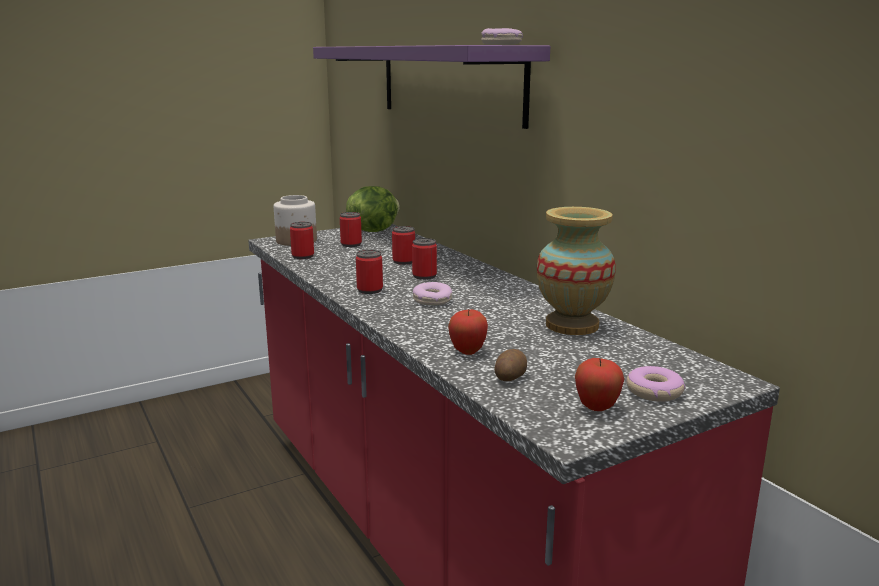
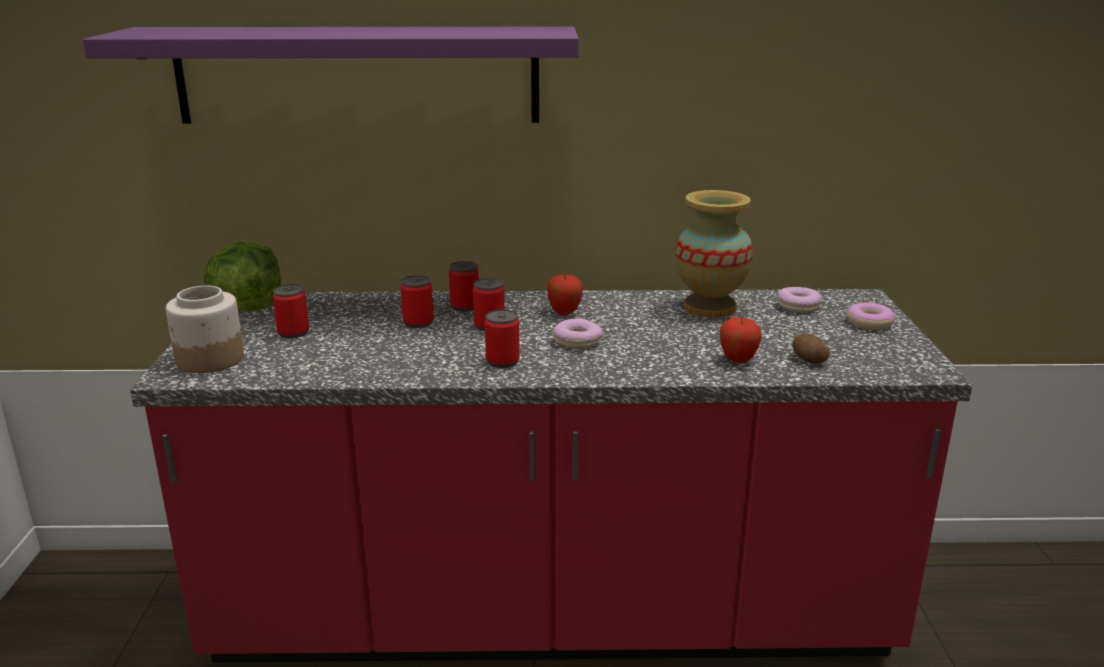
camera: 60 degrees left, 5 degrees up
(303, 256) = (298, 369): can -> can (465, 307)
(501, 44) = (541, 29): donut -> donut (798, 306)
(596, 408) = (888, 348): apple -> apple (564, 313)

